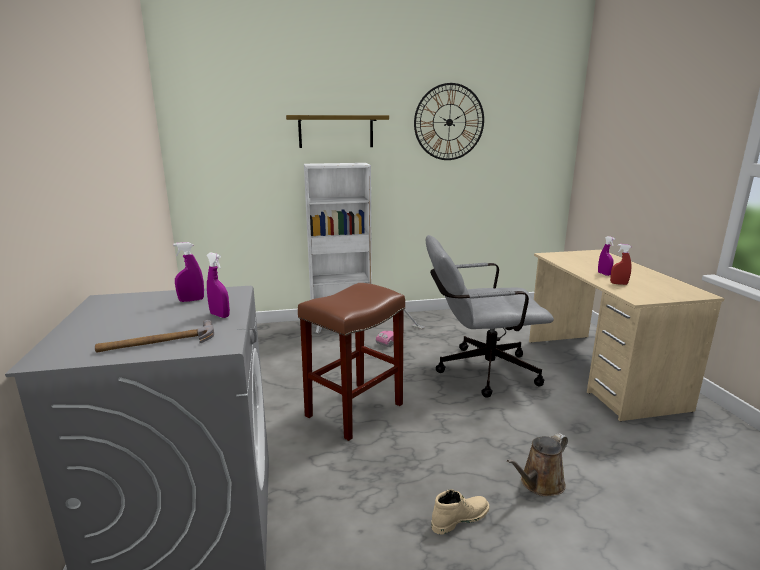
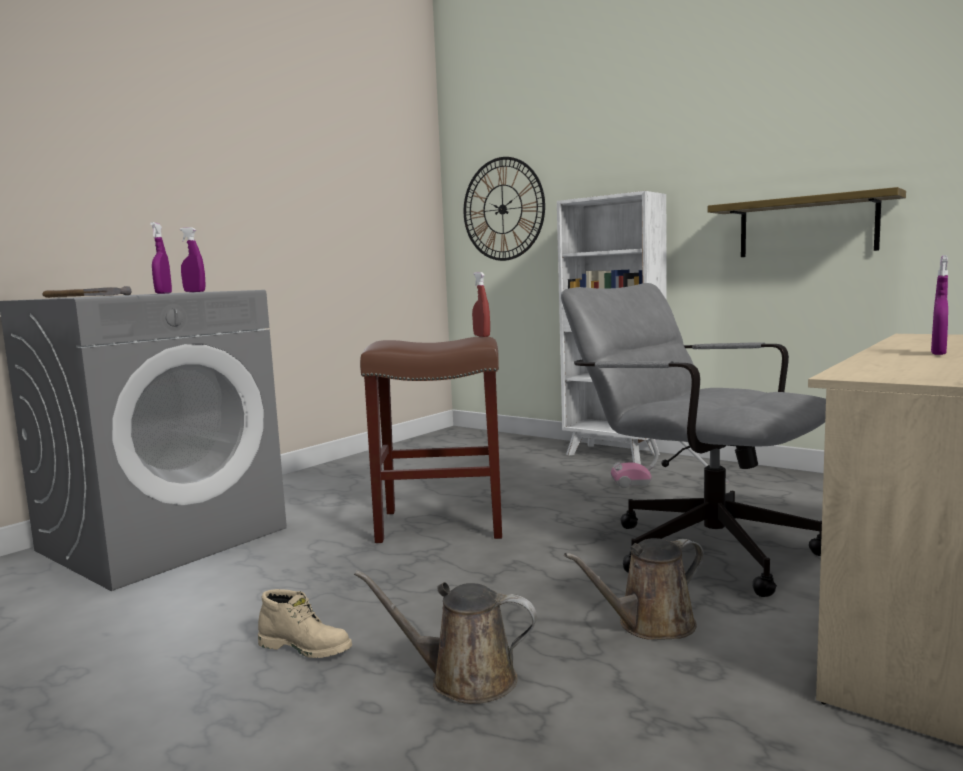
camera: 50 degrees right, 10 degrees down
(336, 131) = (629, 151): shelf -> shelf (807, 227)
(449, 122) = (824, 105): wall clock -> wall clock (502, 209)
(537, 419) = (650, 625): none -> brown watering can
(618, 284) = (910, 362): red spray bottle -> red spray bottle (481, 336)

